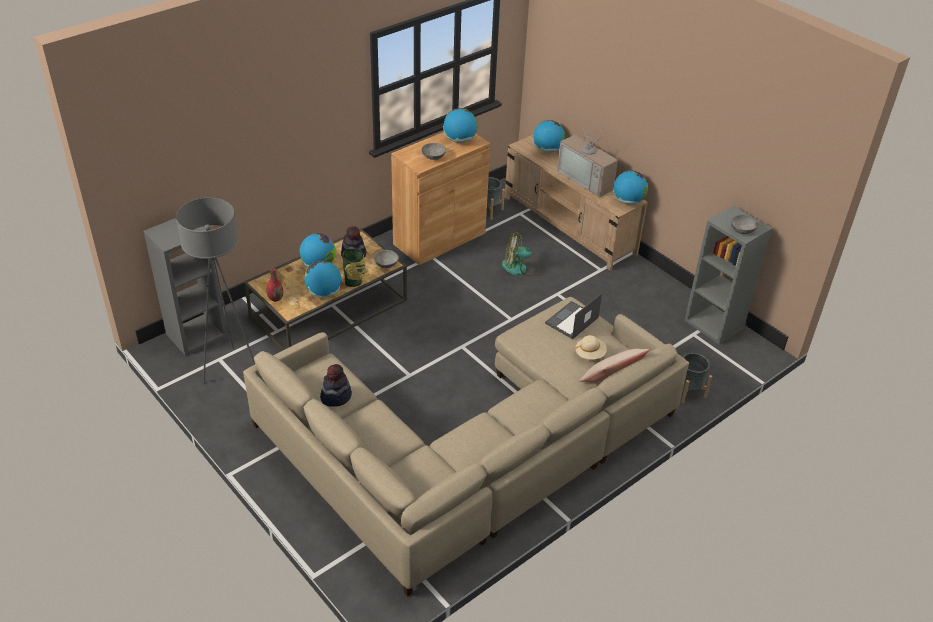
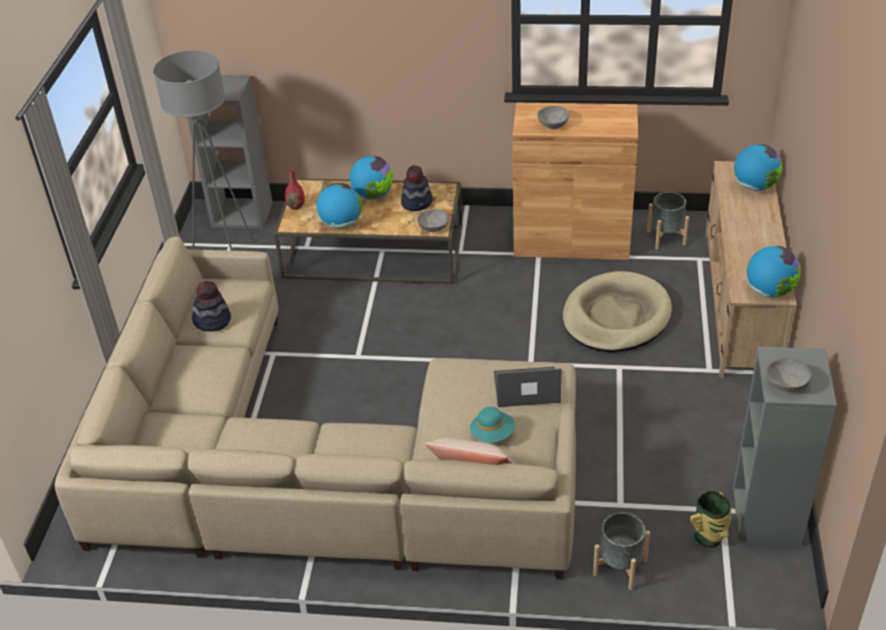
camera: 50 degrees right, 0 degrees up
(354, 282) = (381, 228): vase -> vase (708, 539)
(460, 140) = (608, 120): globe -> none
(520, 268) = (616, 317): fan -> beige dog bed
(588, 179) = (756, 242): television -> none
(590, 354) = (492, 434): beige hat -> turquoise hat

